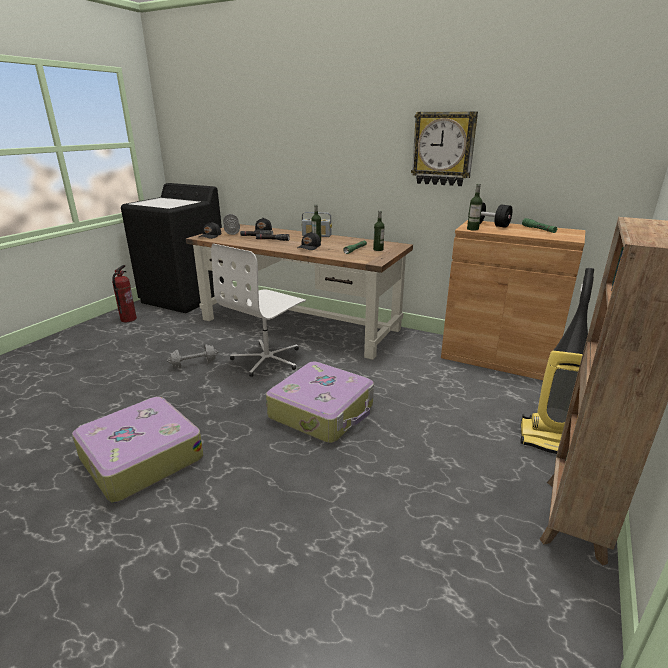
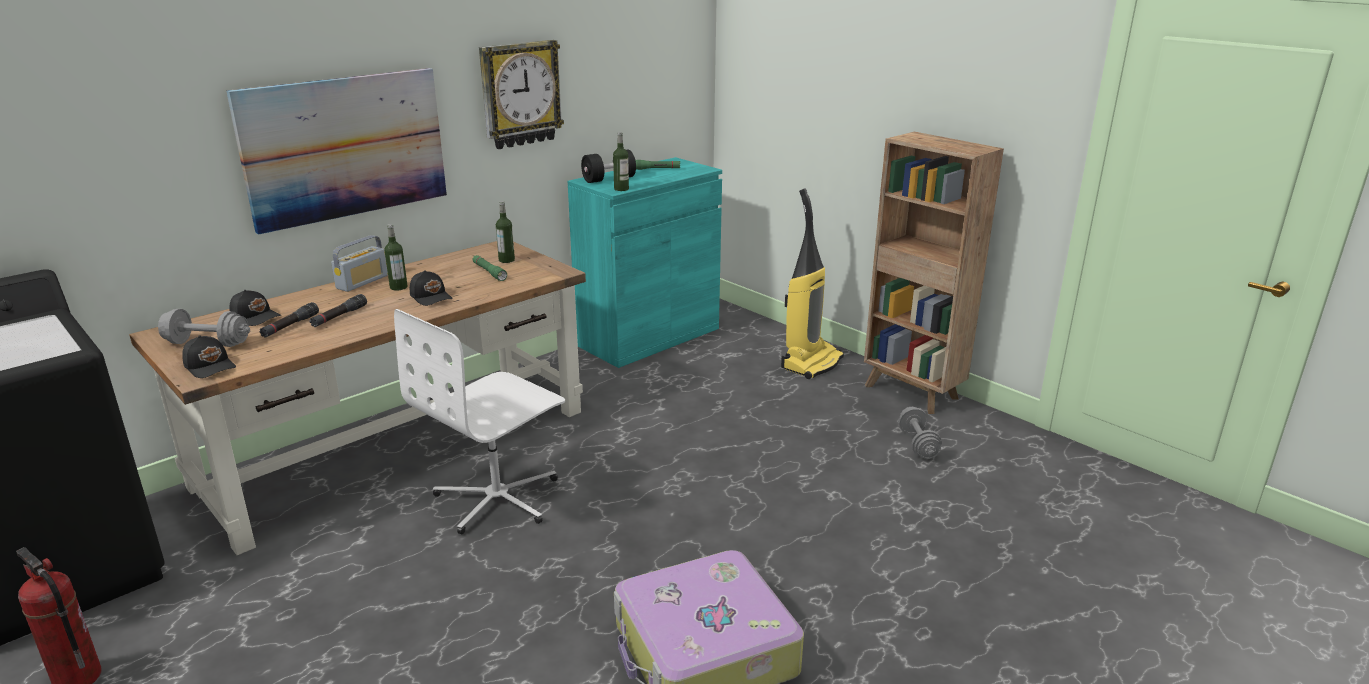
camera: 70 degrees left, 0 degrees up
(194, 364) = (442, 580): grey dumbbell -> grey dumbbell (918, 444)
(267, 359) = (498, 498): white office chair -> white office chair turned 75 degrees clockwise
(322, 412) = (684, 477): suitcase -> none
(330, 162) = (345, 147): none -> picture
(498, 358) = (648, 337): brown cabinet -> turquoise cabinet

